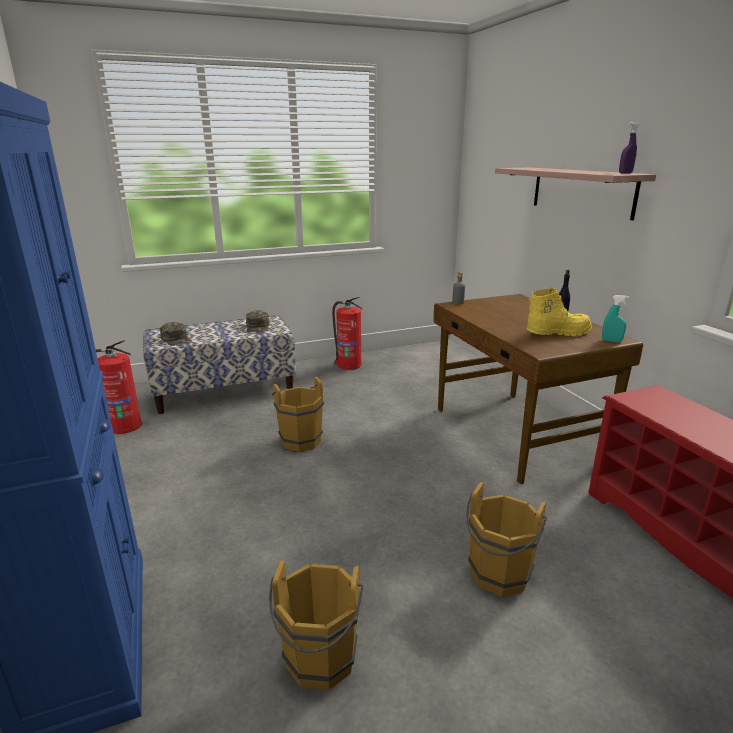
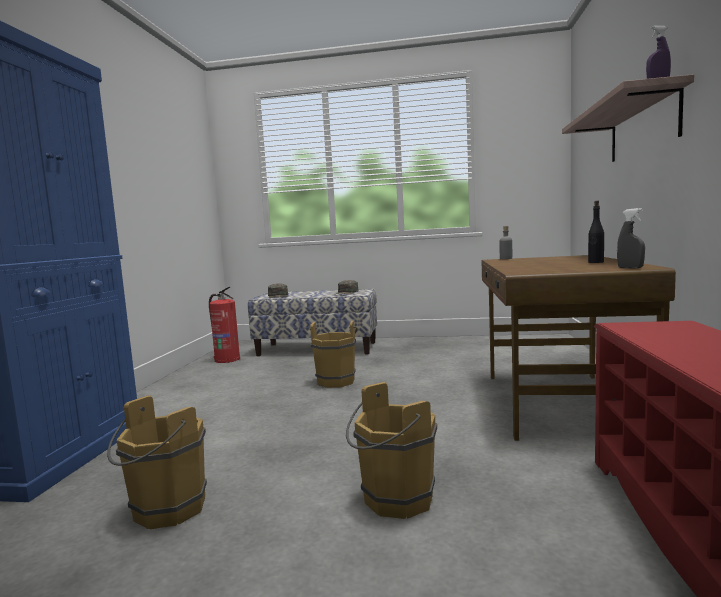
camera: 30 degrees right, 15 degrees down
(348, 365) = (439, 342): fire extinguisher -> none
(557, 333) = (572, 266): yellow boot -> none
(611, 341) = (630, 268): turquoise spray bottle -> grey spray bottle

